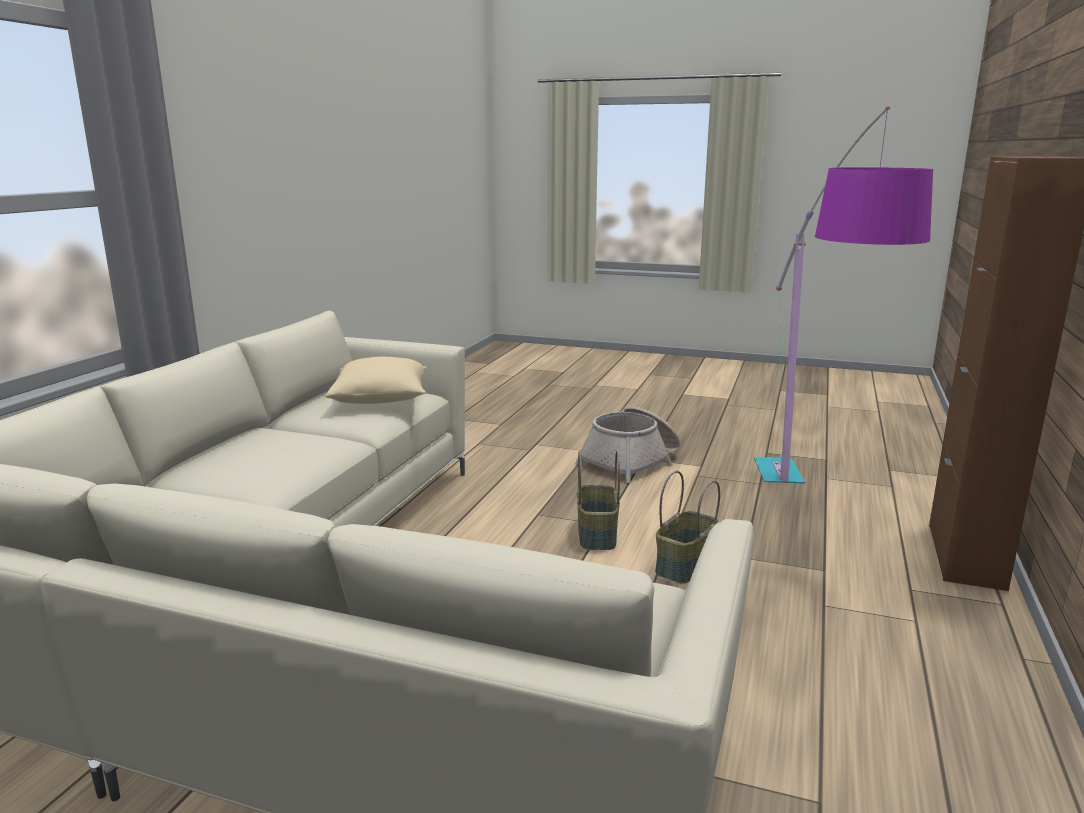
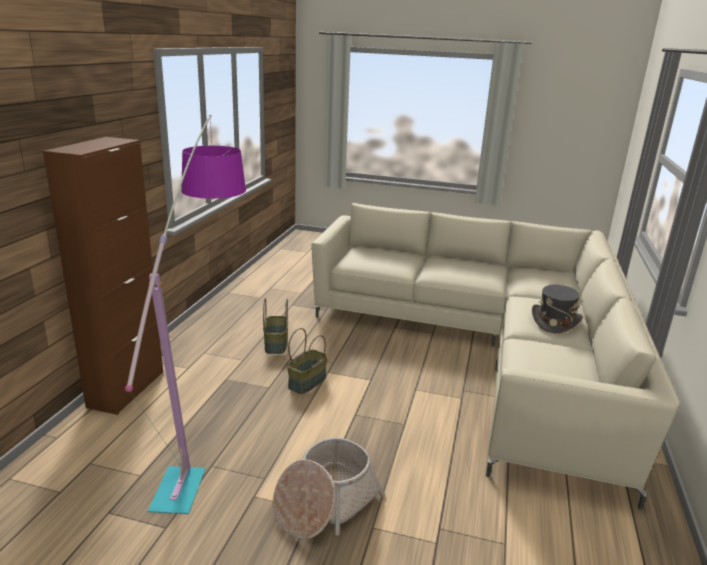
camera: 175 degrees right, 5 degrees up
(274, 445) = (554, 321): none -> grey hat
(381, 400) = (541, 368): beige pillow -> none
(598, 535) = (359, 405): basket -> basket (275, 344)

